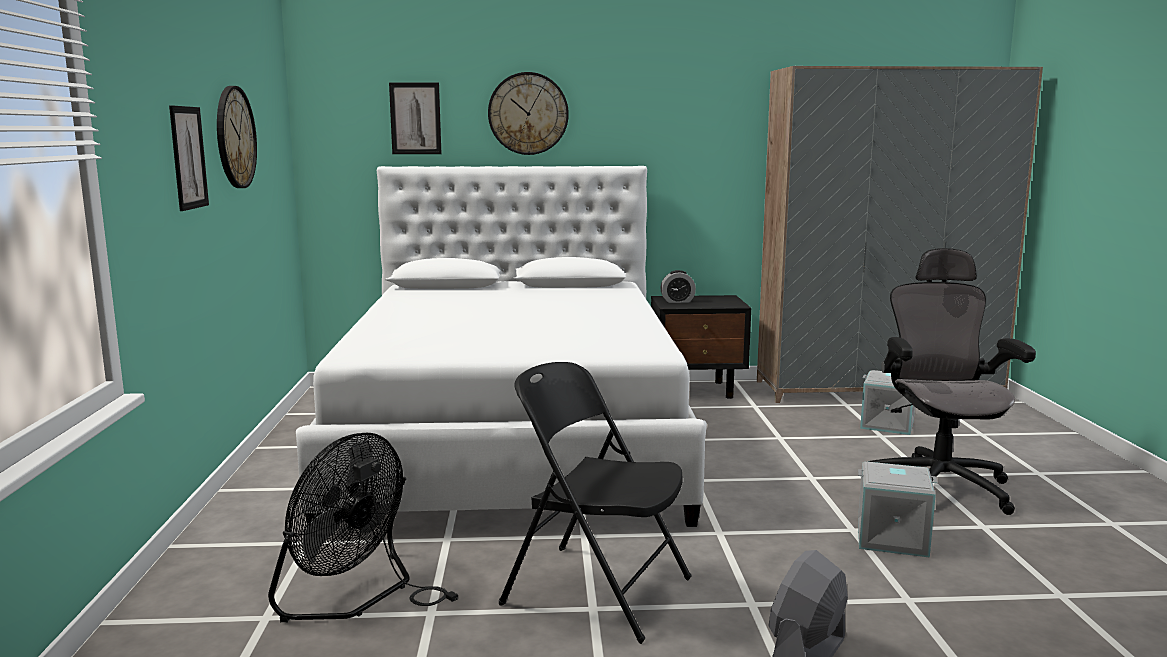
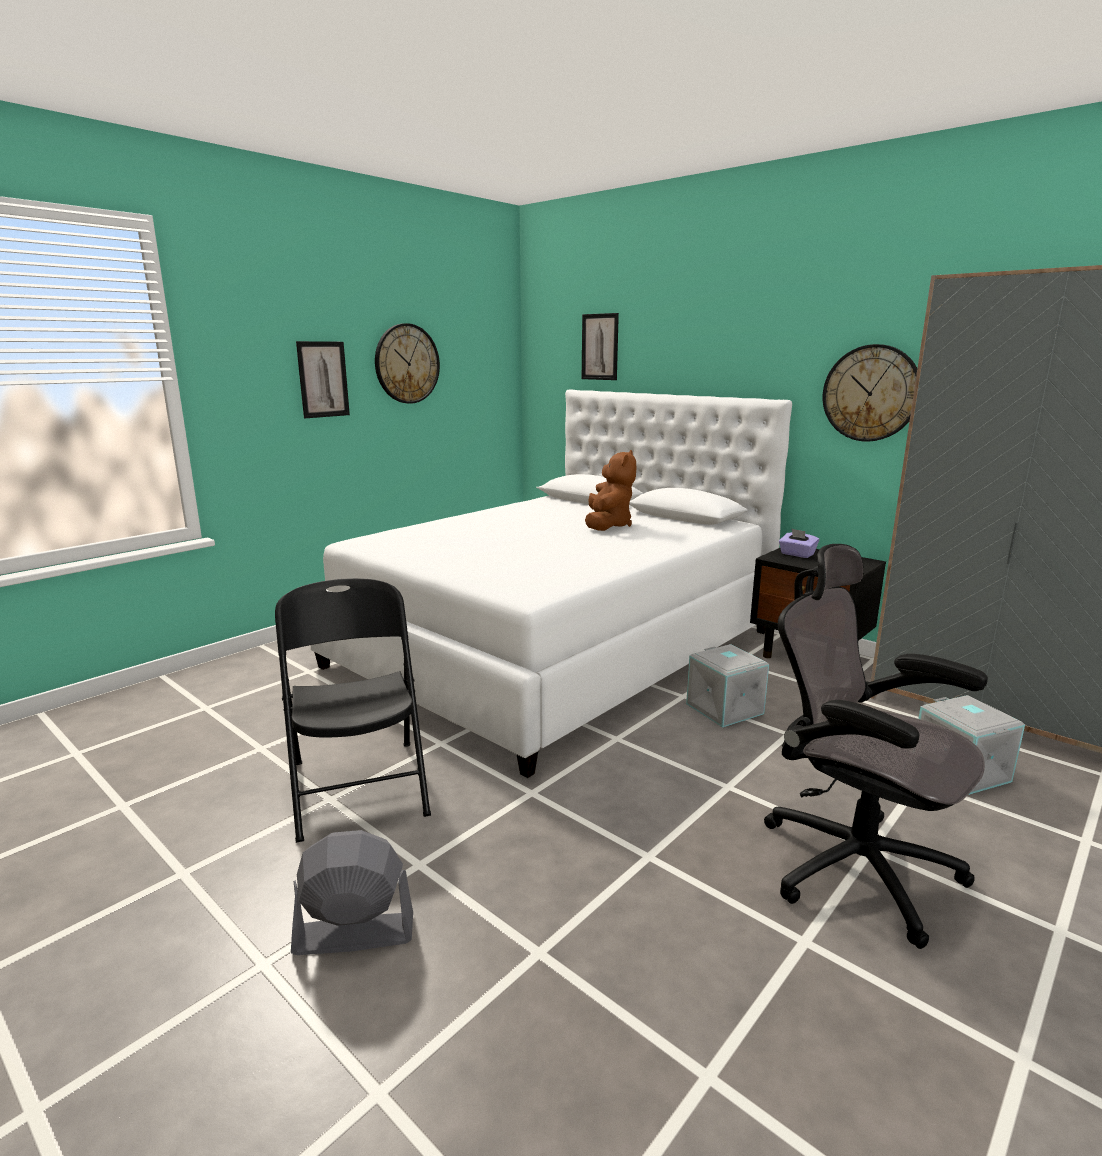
camera: 45 degrees right, 5 degrees up
(368, 592) = (266, 718): black fan -> none
(528, 113) = (688, 341): wall clock -> wall clock (871, 393)
(537, 300) = (608, 525): none -> brown plush toy
(677, 301) = (797, 554): alarm clock -> purple tissue box
(891, 539) = (665, 888): grey storage box -> grey storage box (723, 709)
(939, 487) = (855, 869): office chair -> office chair turned 90 degrees counterclockwise

